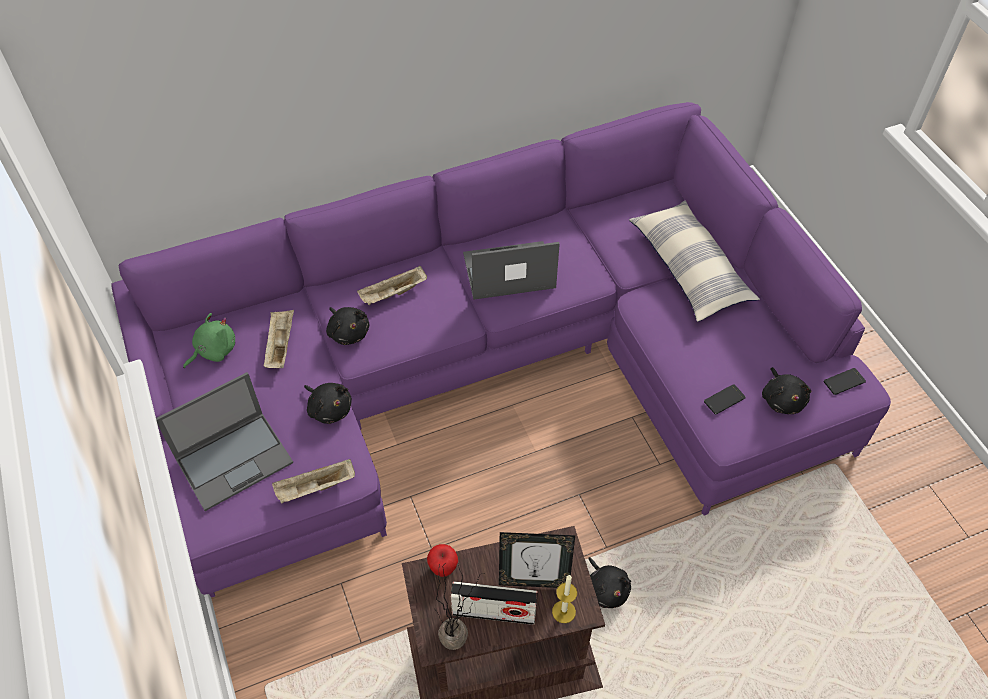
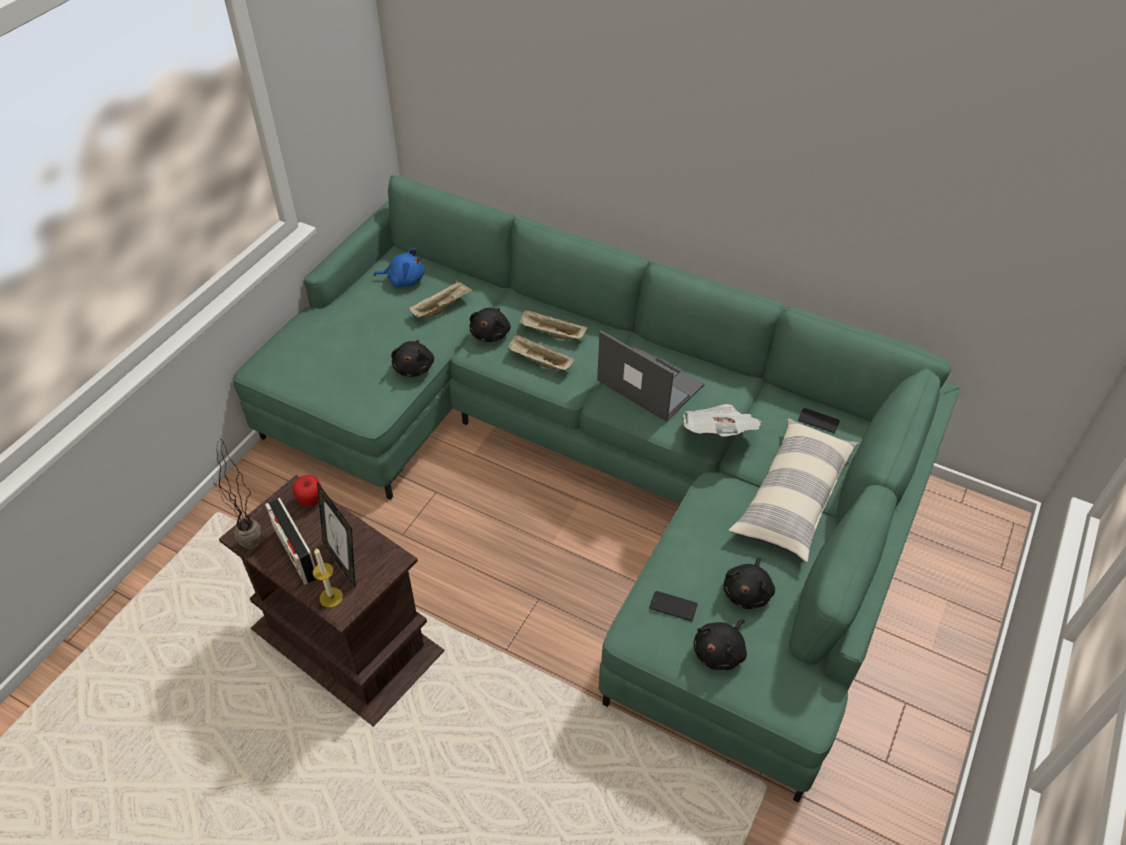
camera: 50 degrees right, 5 degrees down
(213, 350) = (404, 280): green plush toy -> blue plush toy
(235, 459) = (326, 348): laptop -> none
(315, 488) = (340, 403): beige tray -> beige tray (539, 362)
(498, 372) = (601, 471): purple sofa -> green sofa
(596, 267) = (718, 434): none -> newspaper
(606, 589) = (465, 674): black plush toy -> black plush toy (747, 592)
(844, 381) = (796, 693): phone -> phone (818, 421)

